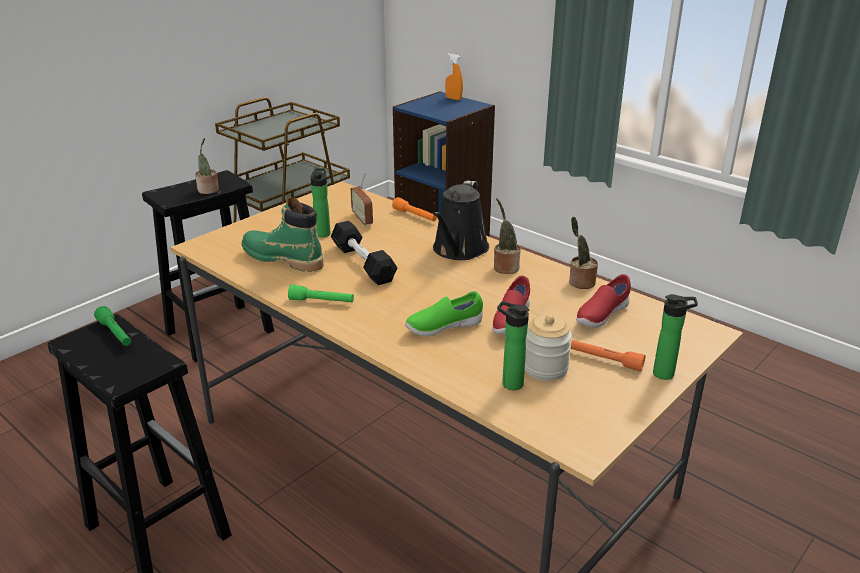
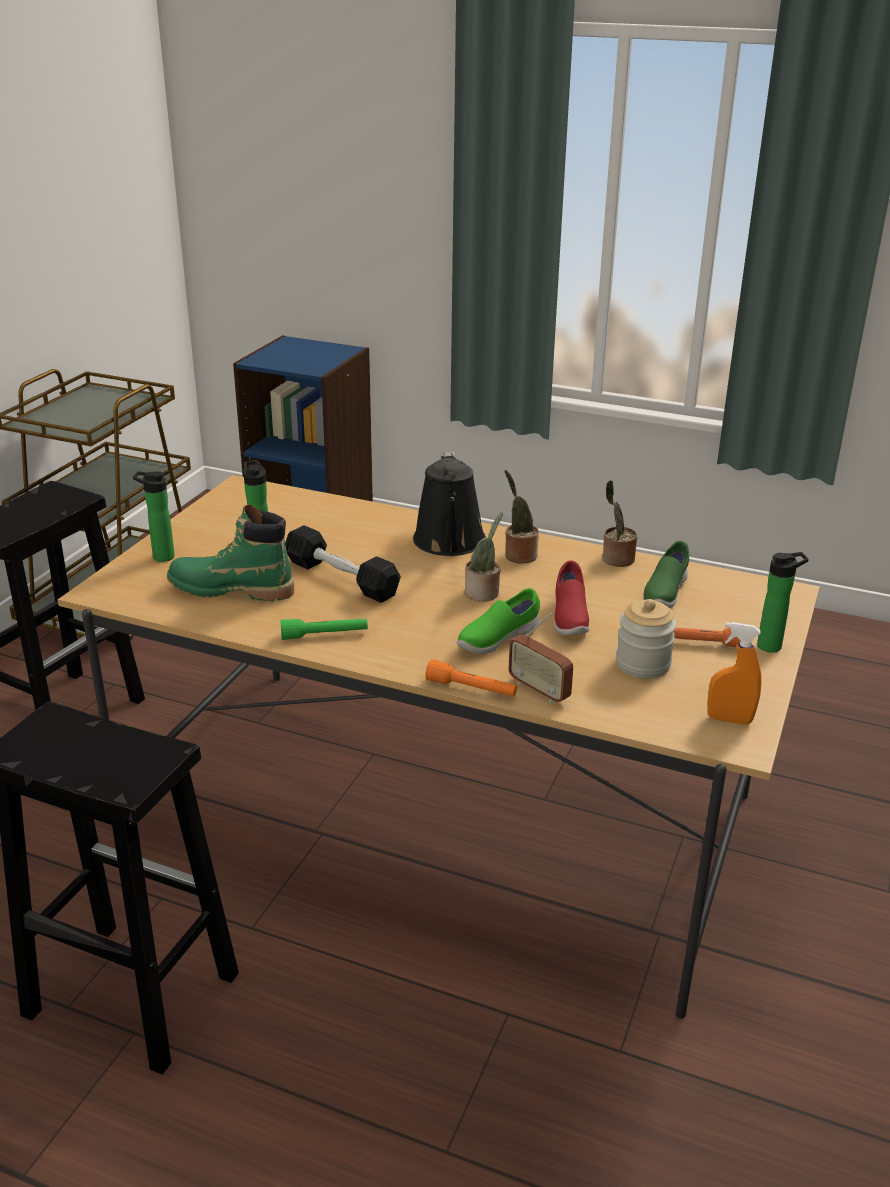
camera: 20 degrees left, 0 degrees up
(115, 333) = (69, 727): green flashlight -> none
(208, 190) = (46, 513): potted plant -> potted plant (483, 594)
(362, 220) = (300, 523): radio -> radio (539, 690)
(415, 216) = (364, 508): orange flashlight -> orange flashlight (471, 689)
(453, 99) = (308, 344): orange spray bottle -> orange spray bottle (729, 720)
(509, 383) = (615, 689): bottle -> bottle (160, 557)
(601, 315) = (664, 594): red shoe -> green shoe

